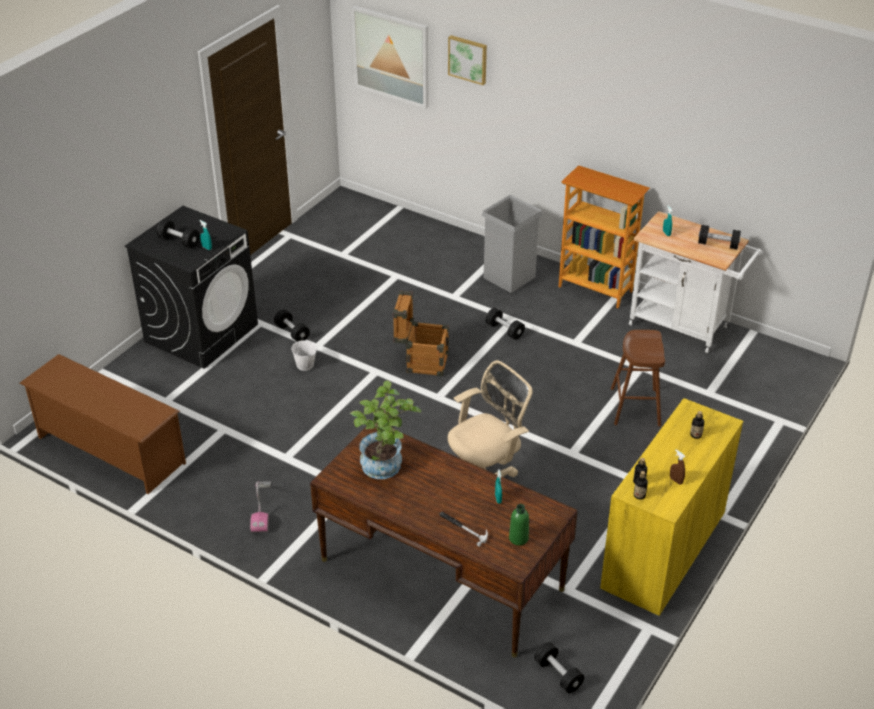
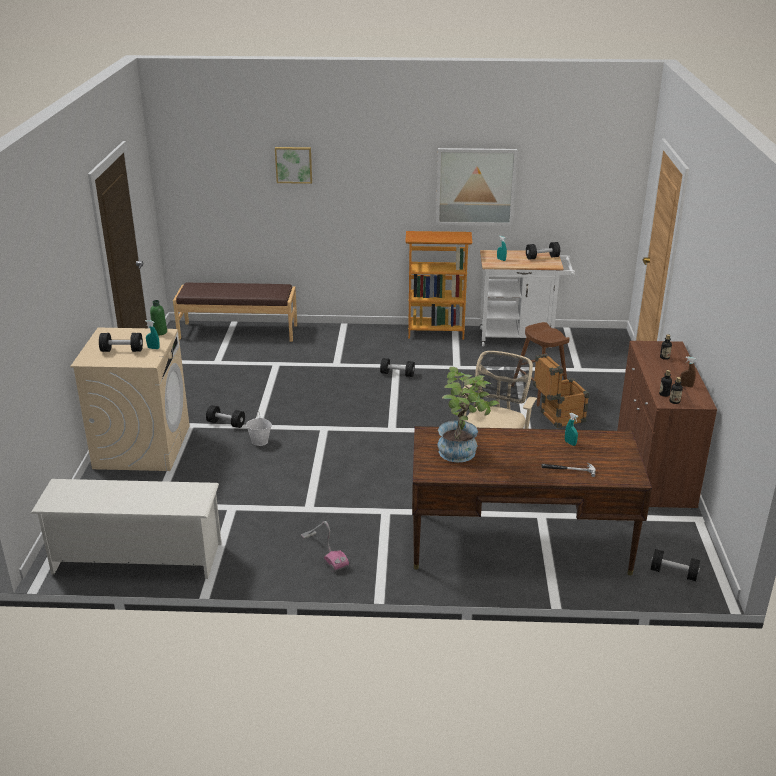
camera: 30 degrees left, 10 degrees down
(110, 450) = (136, 559): brown shoe rack -> white shoe rack
(201, 332) = (142, 447): black washing machine -> beige washing machine
(391, 56) = (216, 181): picture -> picture (475, 186)
(393, 221) = (238, 331): none -> brown bench
(421, 362) = (354, 411): crate -> crate (557, 418)
(509, 277) = (365, 342): grey trash can -> none
(518, 538) = (615, 462): green bottle -> green bottle (159, 332)
(663, 551) = (654, 469): yellow cabinet -> brown cabinet

